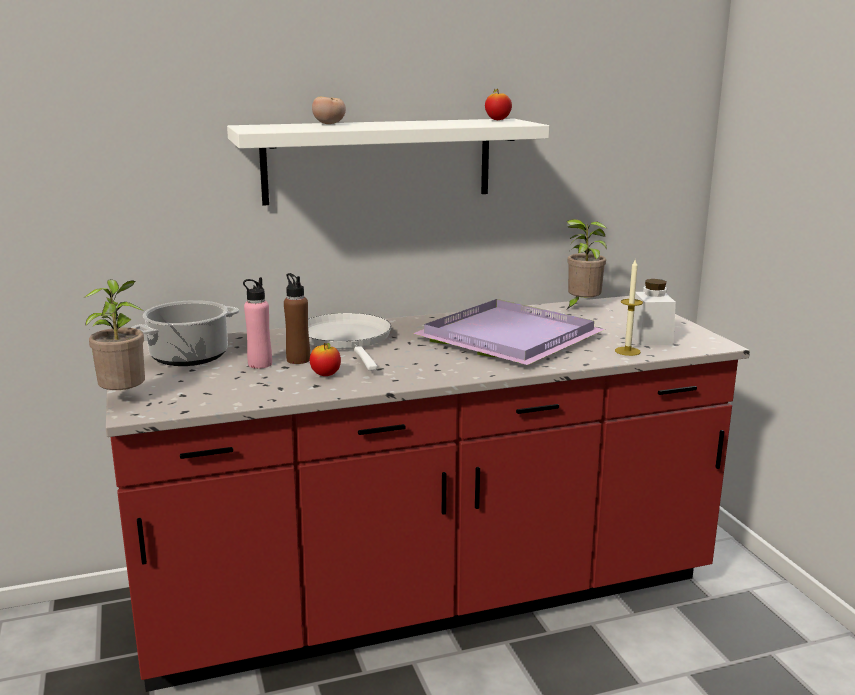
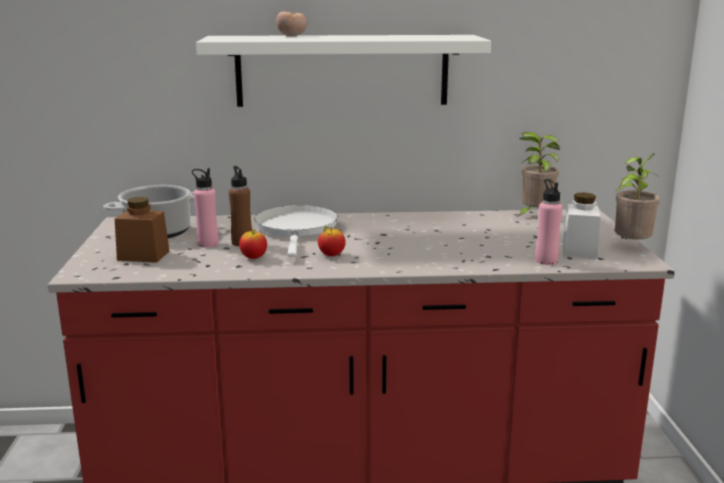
camera: 15 degrees right, 0 degrees up
(124, 398) = (80, 262): potted plant -> potted plant (631, 247)
(195, 384) = (143, 255): none -> brown jar
(497, 120) = (452, 35): apple -> apple (331, 255)
(505, 338) = (438, 238): purple tray -> none
(627, 351) = (546, 261): candle -> pink bottle

